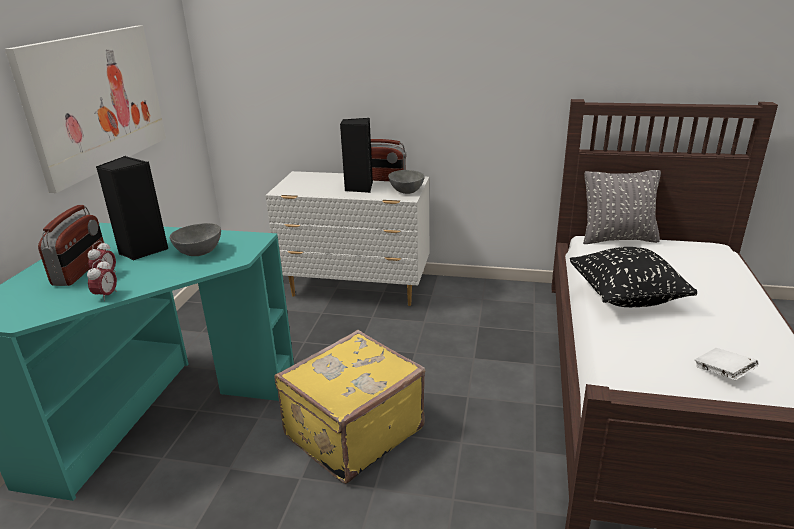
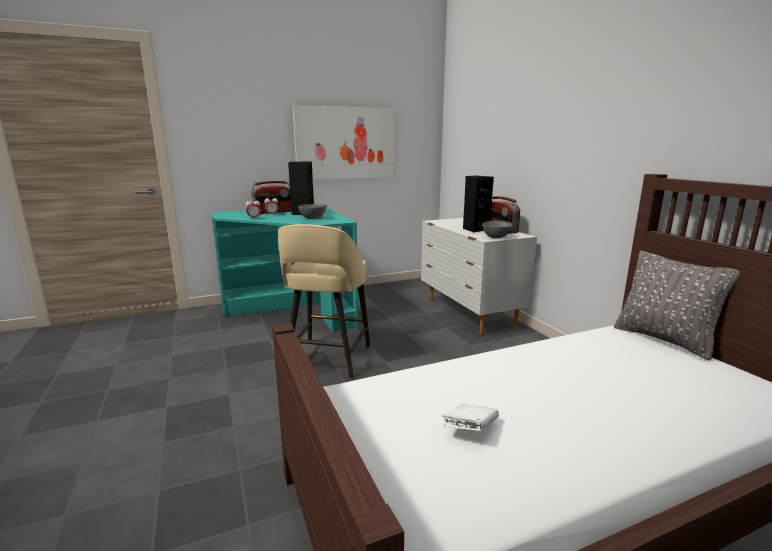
camera: 55 degrees right, 10 degrees down
(351, 431) = (328, 359): yellow suitcase -> beige stool
(626, 297) = (541, 360): black pillow -> none

